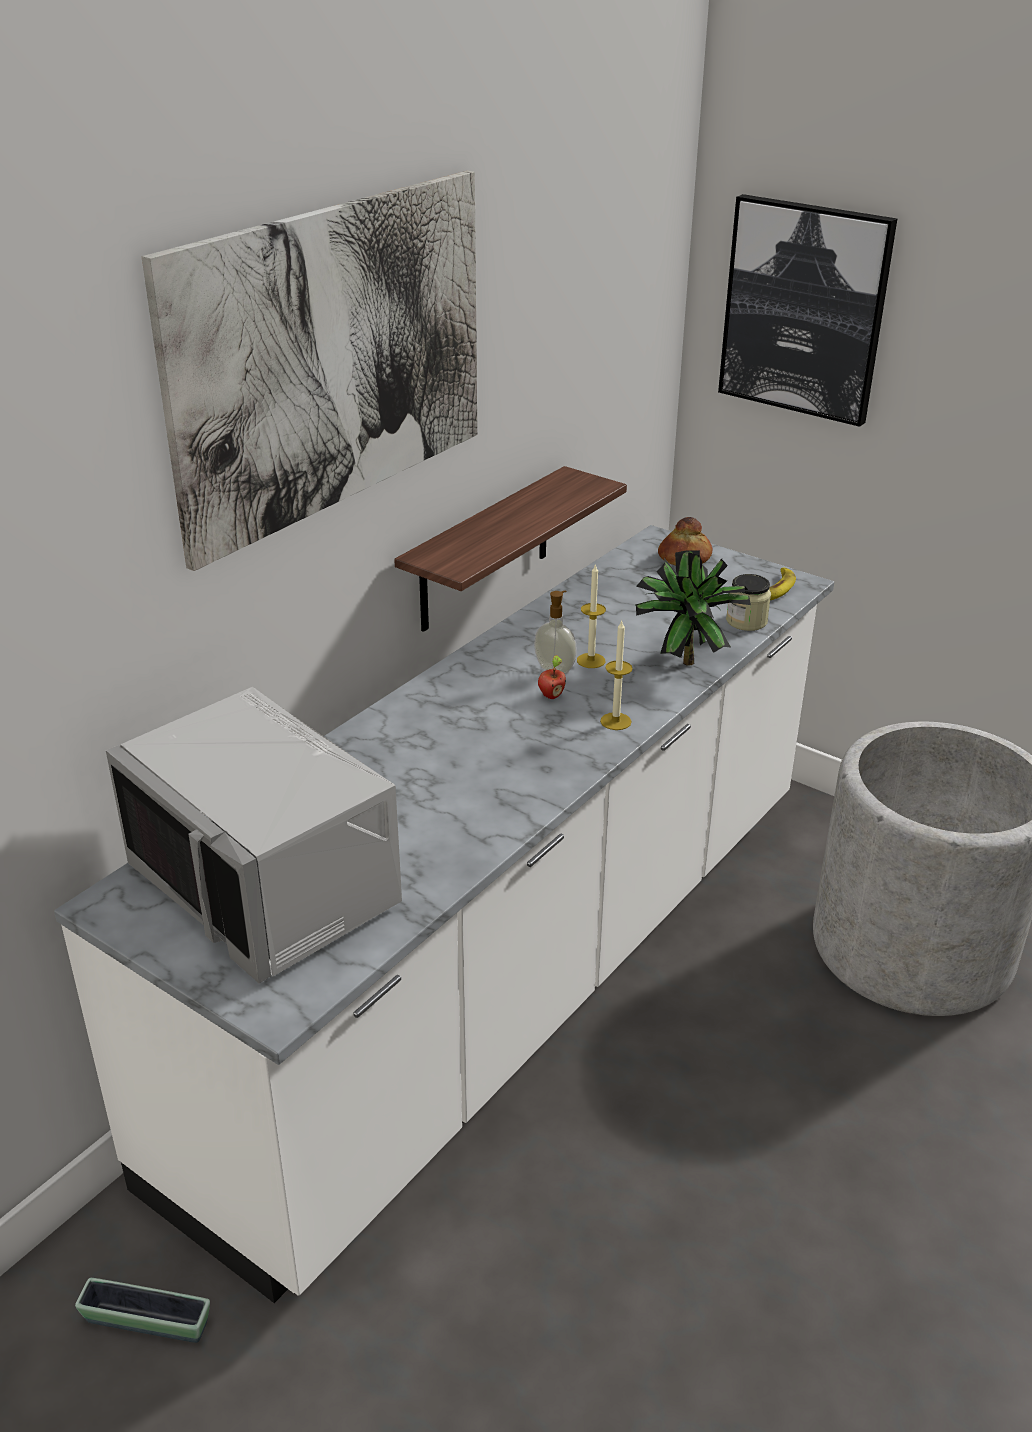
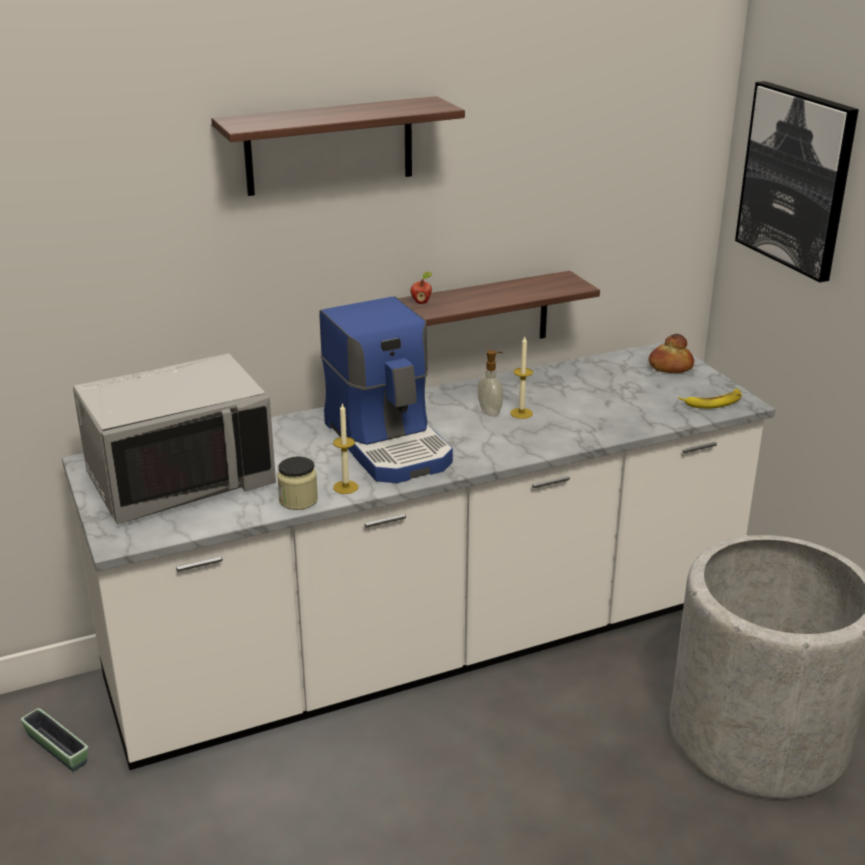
camera: 30 degrees right, 5 degrees down
(268, 885) = (180, 479): grey microwave -> grey microwave turned 105 degrees counterclockwise
(333, 359) = (329, 146): picture -> shelf
(483, 746) = (390, 443): none -> coffee machine
(551, 695) = (469, 426): apple -> apple (421, 302)
(615, 721) = (495, 453): candle -> candle (345, 487)
(683, 659) = (589, 429): potted plant -> none
(746, 621) = (668, 417): jar -> jar (298, 500)

